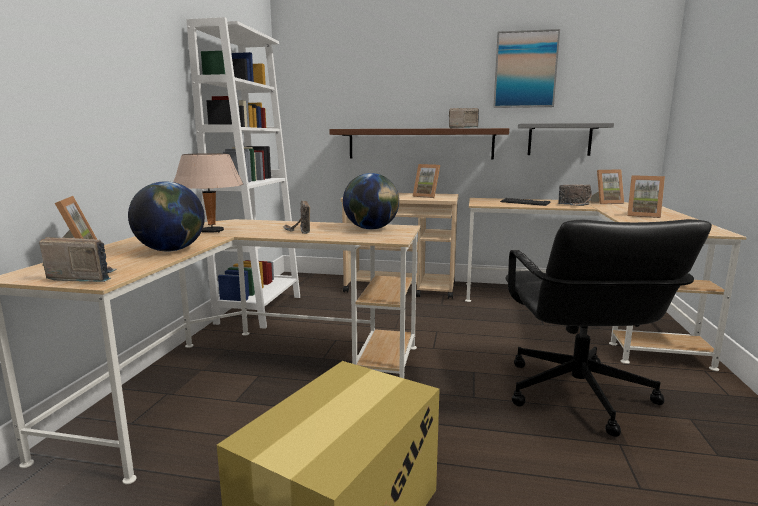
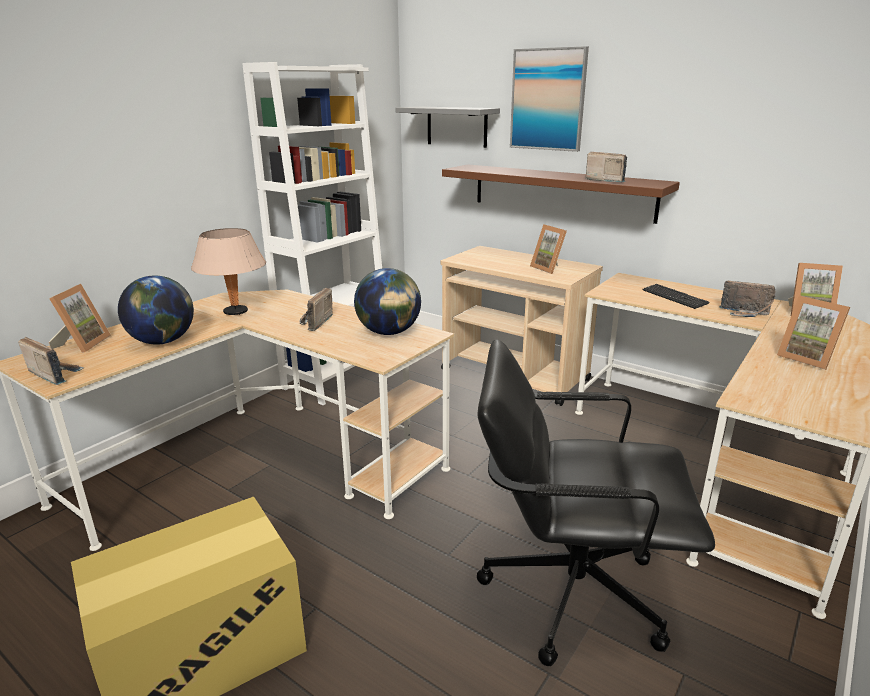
camera: 25 degrees right, 10 degrees up
(525, 70) = (716, 94): picture -> picture (548, 100)
(559, 139) = (758, 205): grey shelf -> grey shelf (456, 126)
(576, 394) = (571, 590): black office chair -> black office chair turned 75 degrees clockwise

